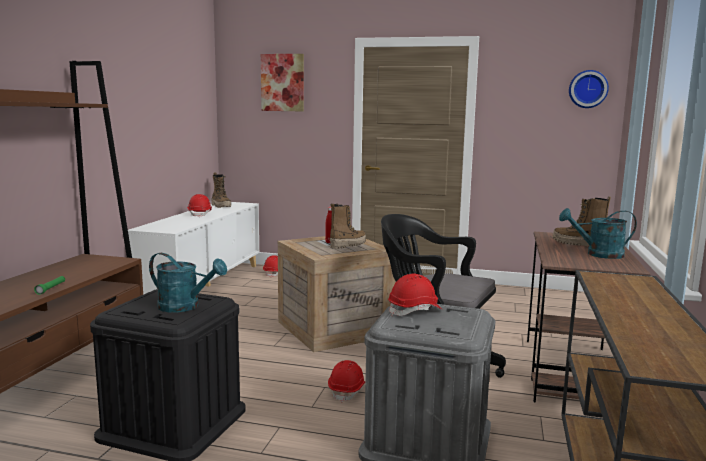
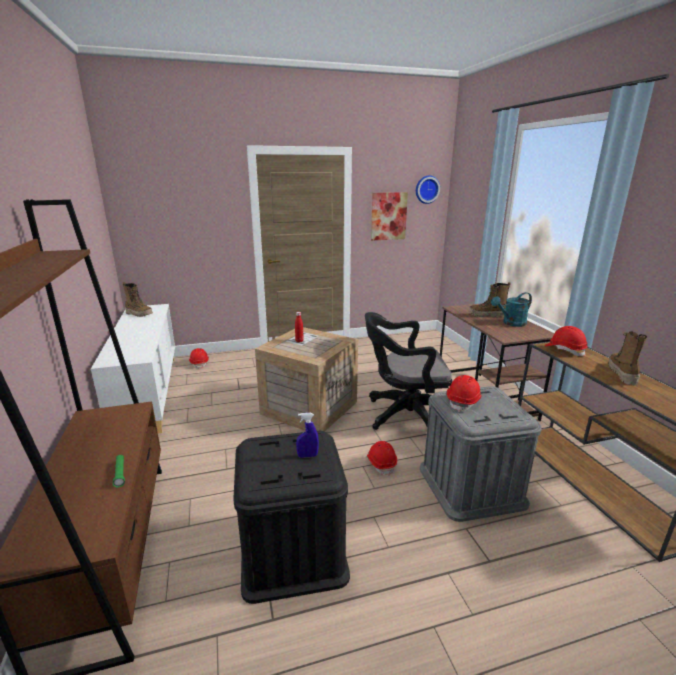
camera: 30 degrees left, 10 degrees up
(185, 307) = (307, 456): turquoise watering can -> blue spray bottle
(200, 214) = (135, 329): red hard hat -> red hard hat (564, 350)
(282, 82) = (178, 188): picture -> picture (388, 216)
(348, 245) = (316, 341): boot -> boot (622, 374)

